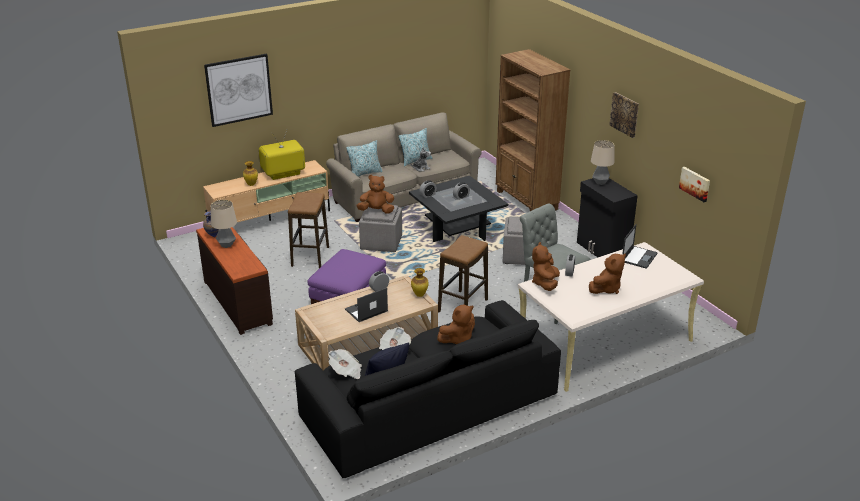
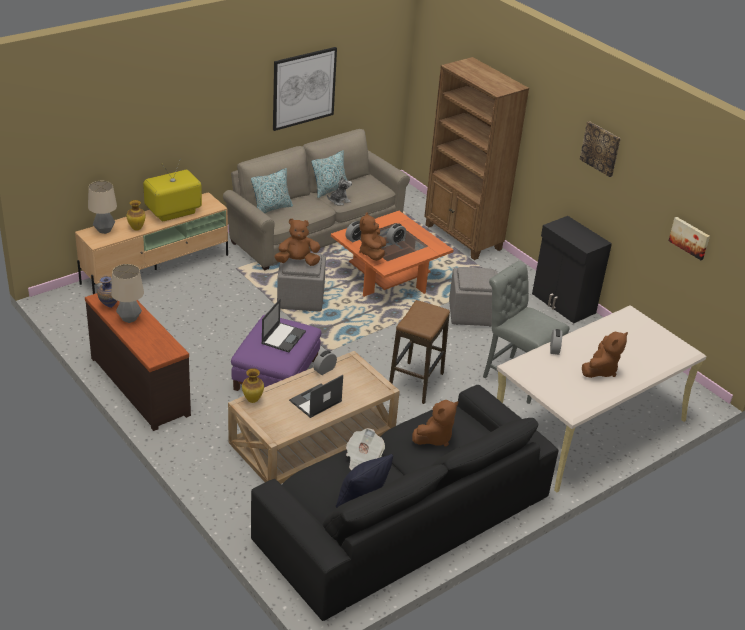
camera: 10 degrees left, 5 degrees up
(239, 89) = (122, 111): picture -> picture (304, 88)
(310, 256) = (217, 319): stool -> none
(346, 371) = (312, 487): newspaper -> none
(420, 295) = (375, 378): vase -> vase (253, 400)
(457, 229) = (388, 277): black coffee table -> orange coffee table
(545, 283) = (530, 365): brown plush toy -> brown plush toy (372, 253)
(600, 182) = (565, 226): table lamp -> table lamp (104, 230)
(639, 257) = (629, 326): laptop -> laptop (283, 337)

